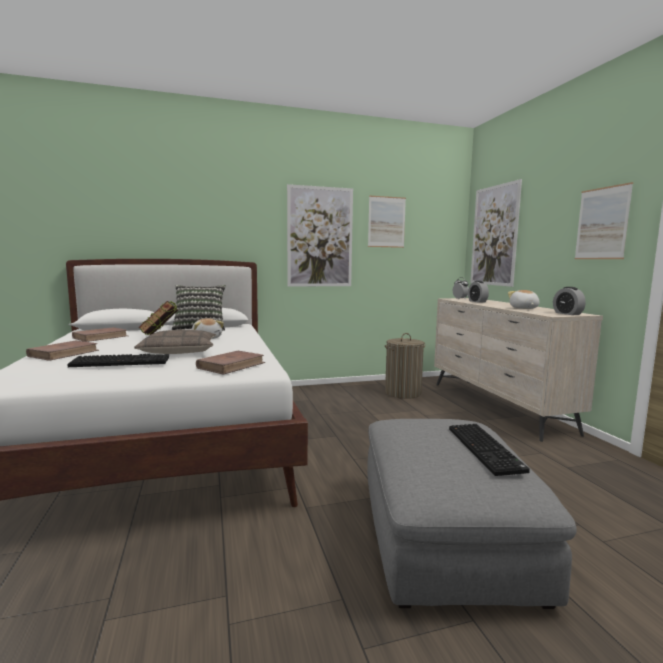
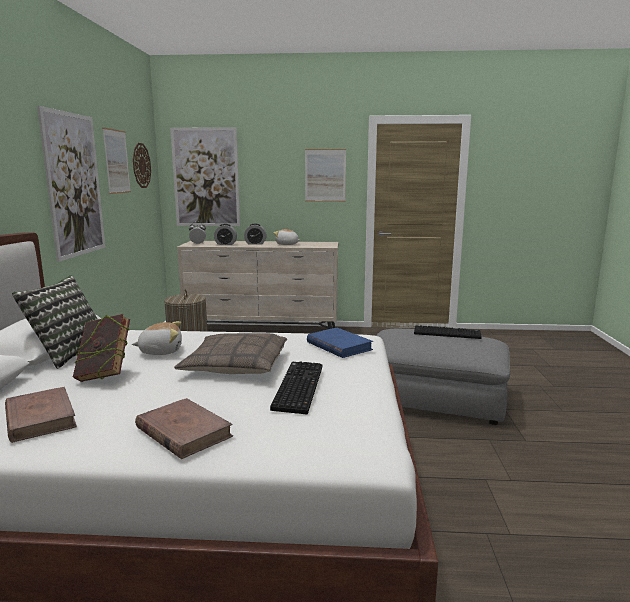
camera: 70 degrees left, 5 degrees up
(231, 365) = (339, 346): brown book -> blue book
(430, 226) = (141, 165): none -> wall clock
(567, 313) = (325, 244): alarm clock -> alarm clock (255, 243)

